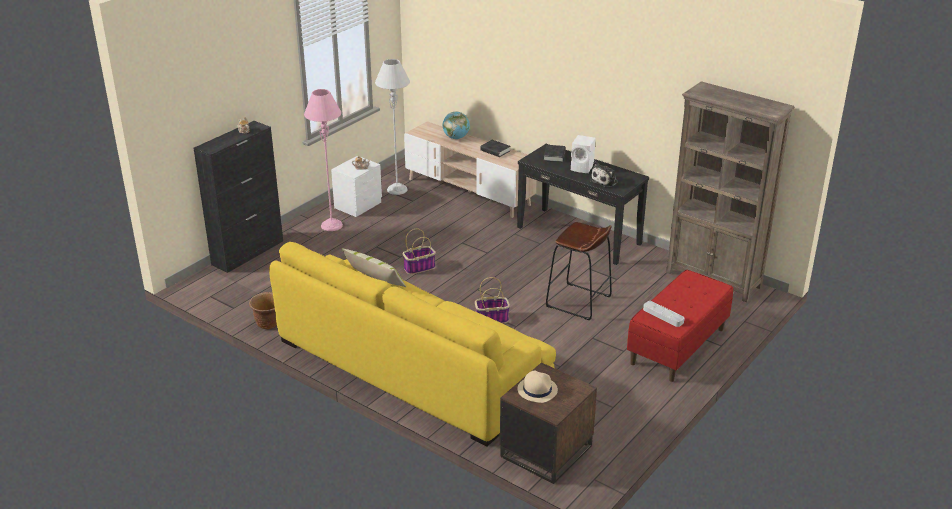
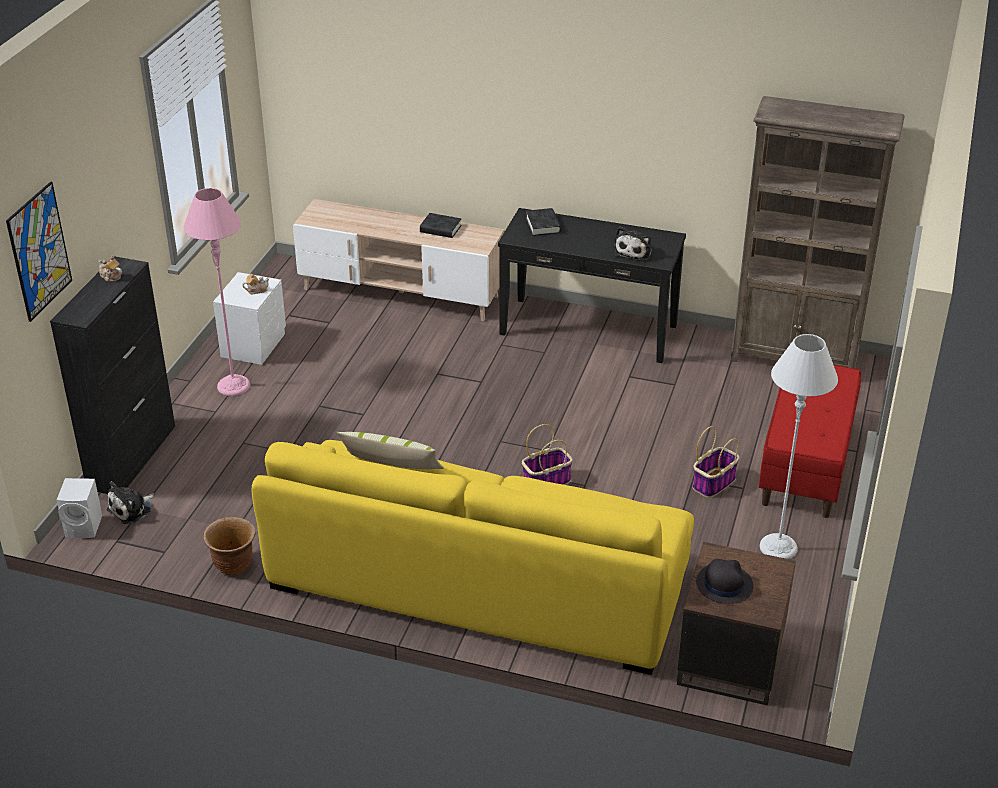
camera: 20 degrees left, 5 degrees up
(191, 102) = (39, 251): none -> picture
(229, 281) = (131, 509): none -> plush toy
(397, 189) = (296, 309): grey floor lamp -> grey floor lamp (778, 547)
(419, 267) = (401, 425): basket -> basket (714, 482)
(456, 138) = (372, 218): globe -> none
(537, 389) = (724, 584): beige hat -> black hat
(578, 301) = (645, 429): brown stool -> none
(583, 168) = (592, 236): white speaker -> white speaker (85, 526)
(663, 316) = (803, 433): grey tray -> none

